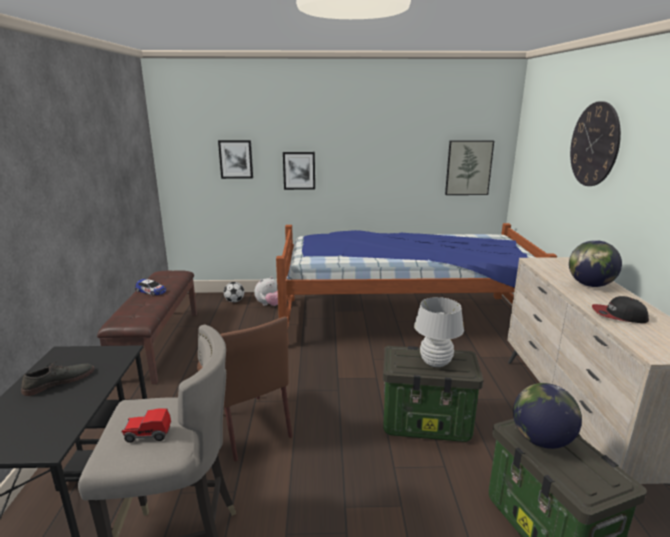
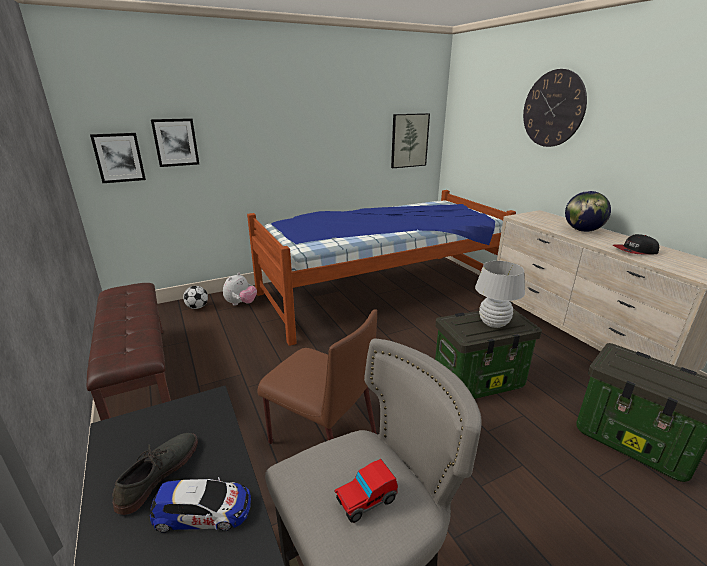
camera: 25 degrees left, 5 degrees up
(151, 291) = (121, 315): toy car -> toy car (203, 511)
(299, 170) = (251, 152): picture -> picture (119, 157)
(541, 440) = (636, 369): globe -> none

